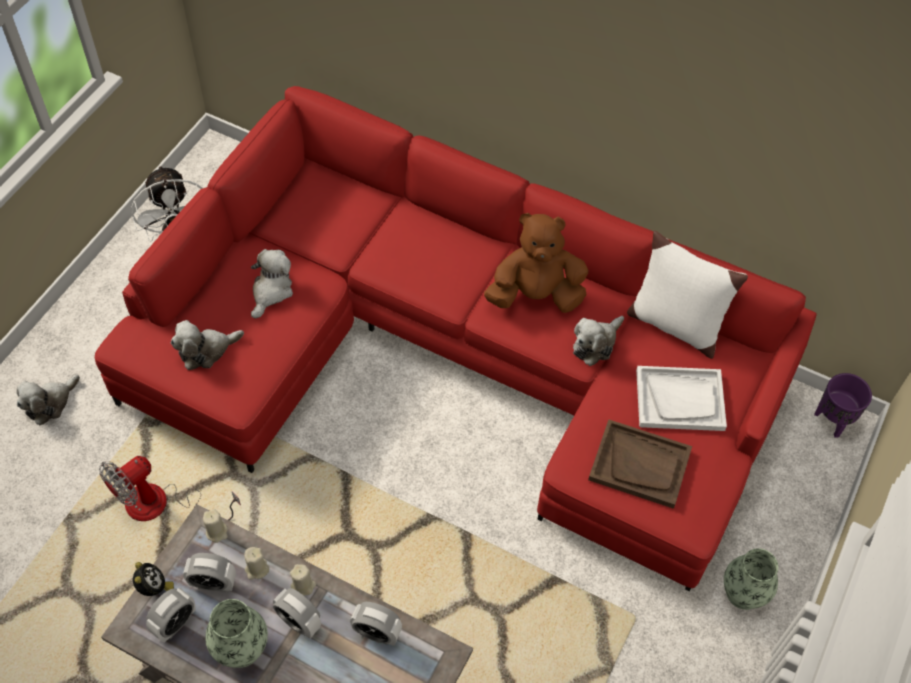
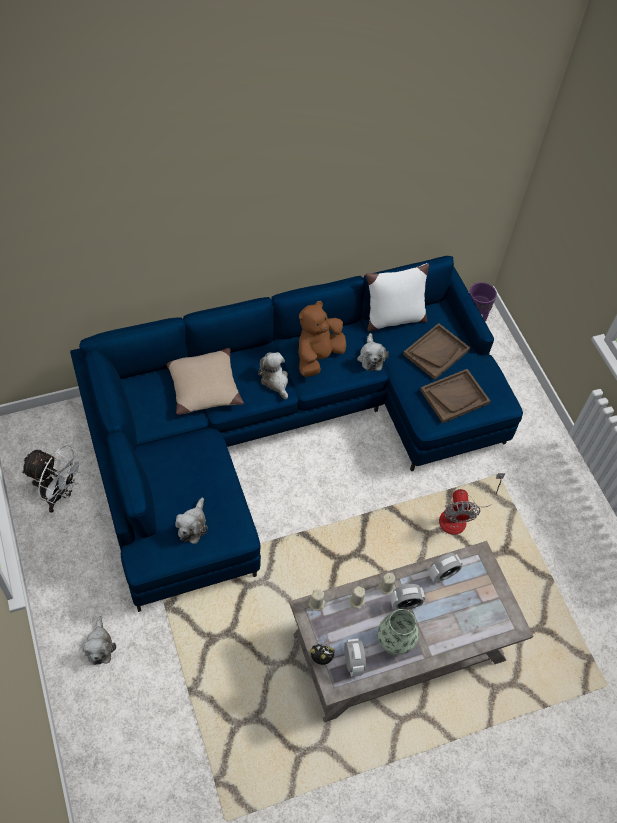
camera: 50 degrees left, 0 degrees up
(162, 505) = (231, 636): fan -> fan (460, 516)
(213, 583) = (345, 627): alarm clock -> none
(271, 291) = (186, 466): plush toy -> plush toy (275, 381)
(381, 231) = (203, 387): none -> beige pillow
(452, 357) = (282, 429): red sofa -> blue sofa
(680, 399) = (436, 352): white tray -> brown tray
(743, 592) = (525, 424): vase -> none

